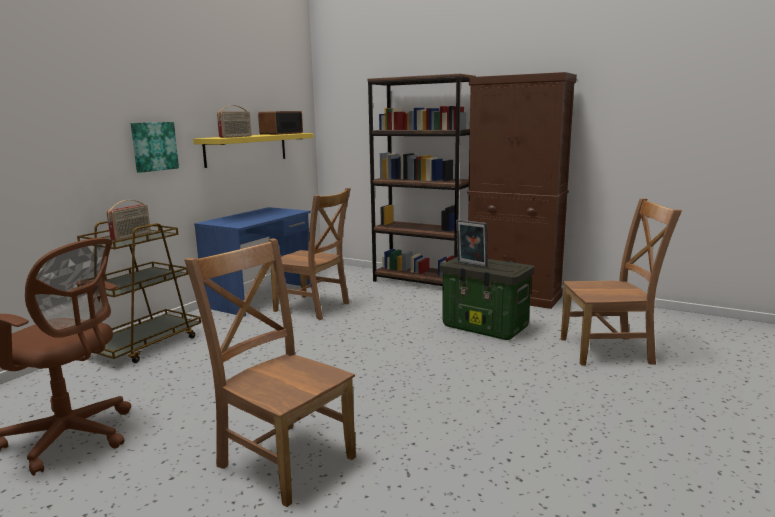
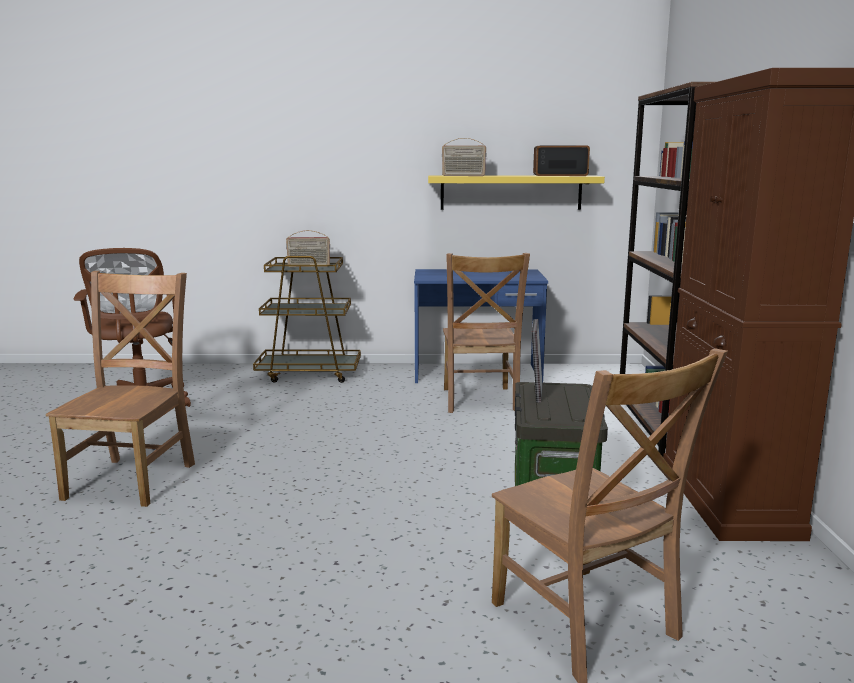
camera: 60 degrees right, 0 degrees up
(154, 146) = (376, 181): picture -> none

